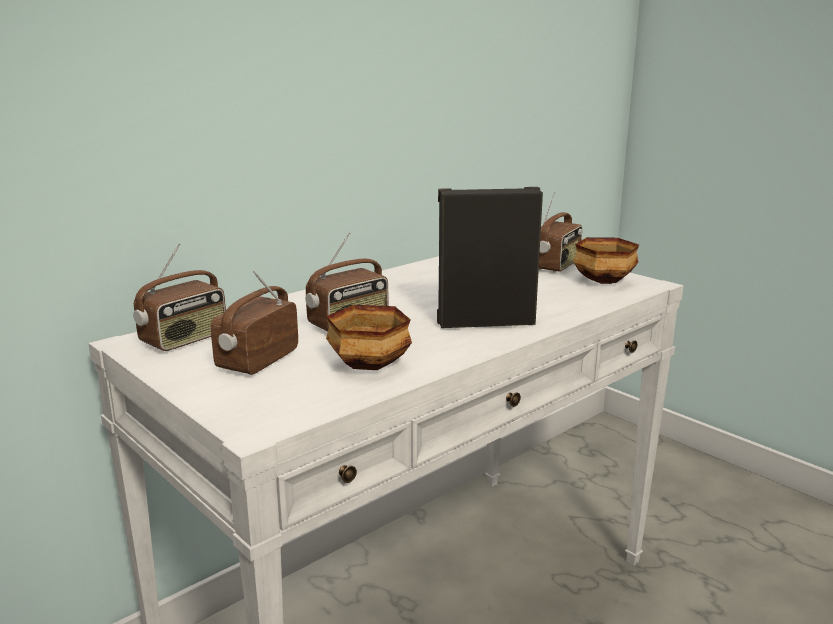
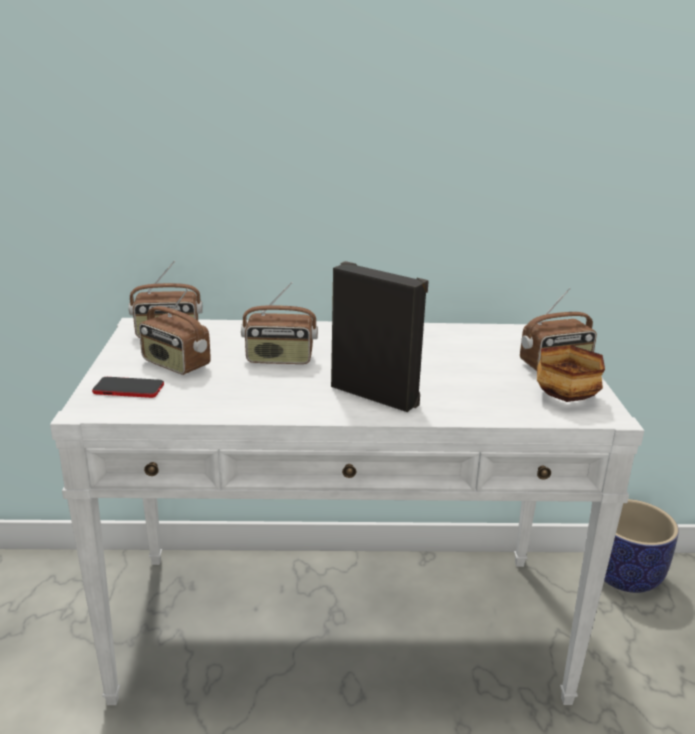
camera: 40 degrees right, 5 degrees up
(256, 396) = (128, 389): none -> phone
(257, 360) = (175, 364): radio -> radio turned 120 degrees counterclockwise
(369, 366) = (225, 396): bowl -> none
(567, 456) = (626, 576): none -> planter

